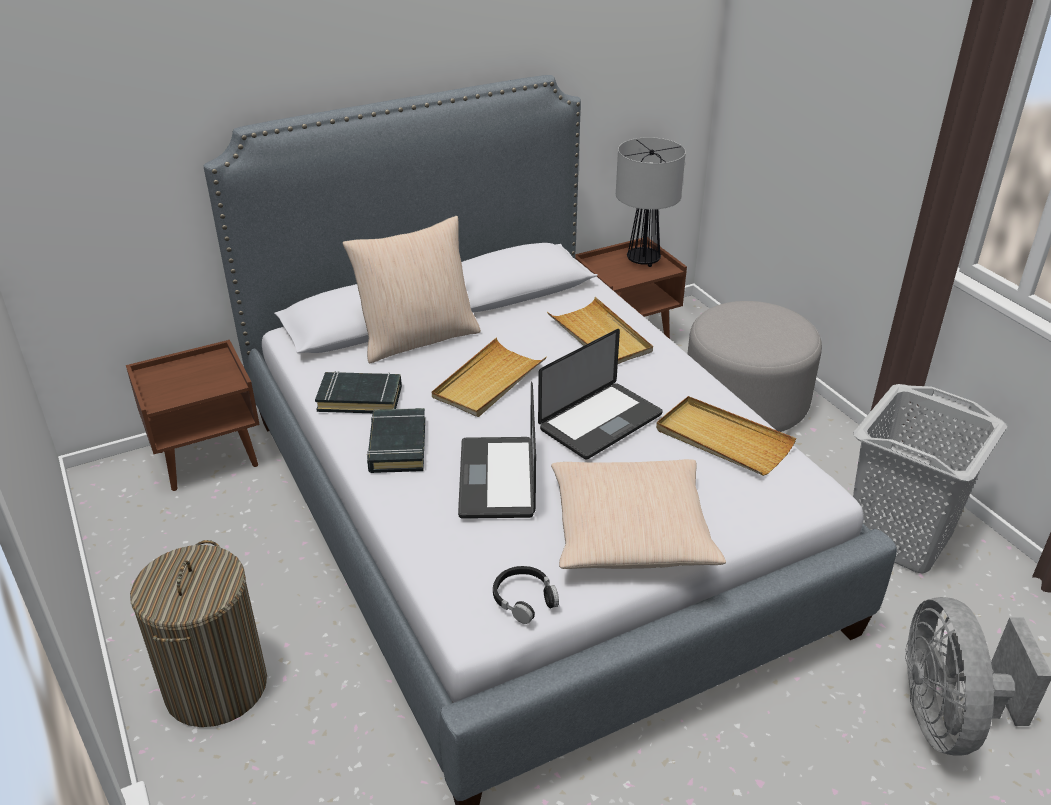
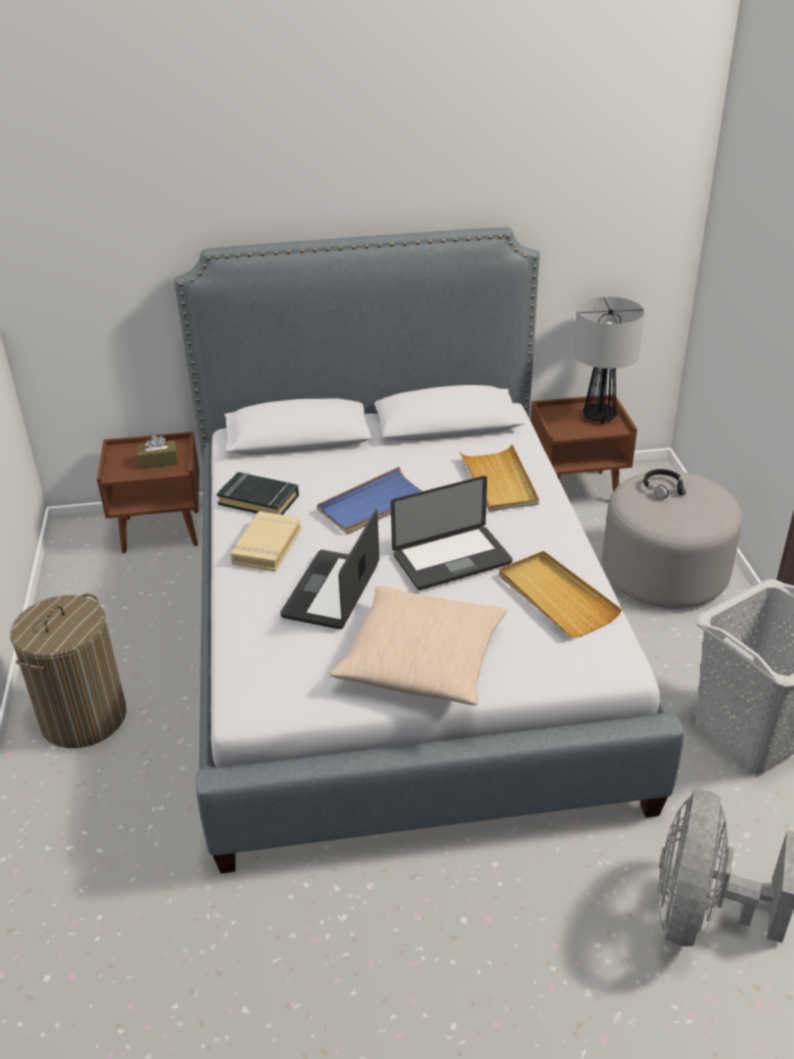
camera: 20 degrees right, 0 degrees up
(204, 378) = (159, 461): none -> brown tissue box
(397, 446) = (266, 546): black book -> beige book
(418, 338) = (336, 456): beige pillow -> none
(488, 381) = (374, 505): beige tray -> blue tray
(524, 599) = (296, 696): black headphones -> black headphones (663, 488)

